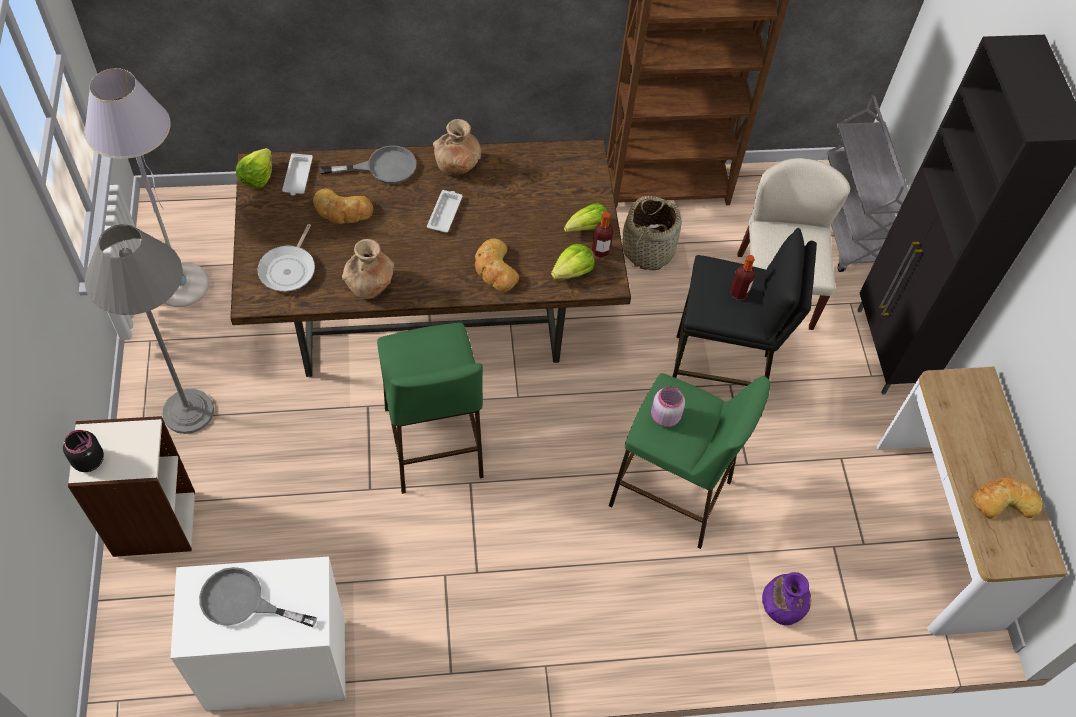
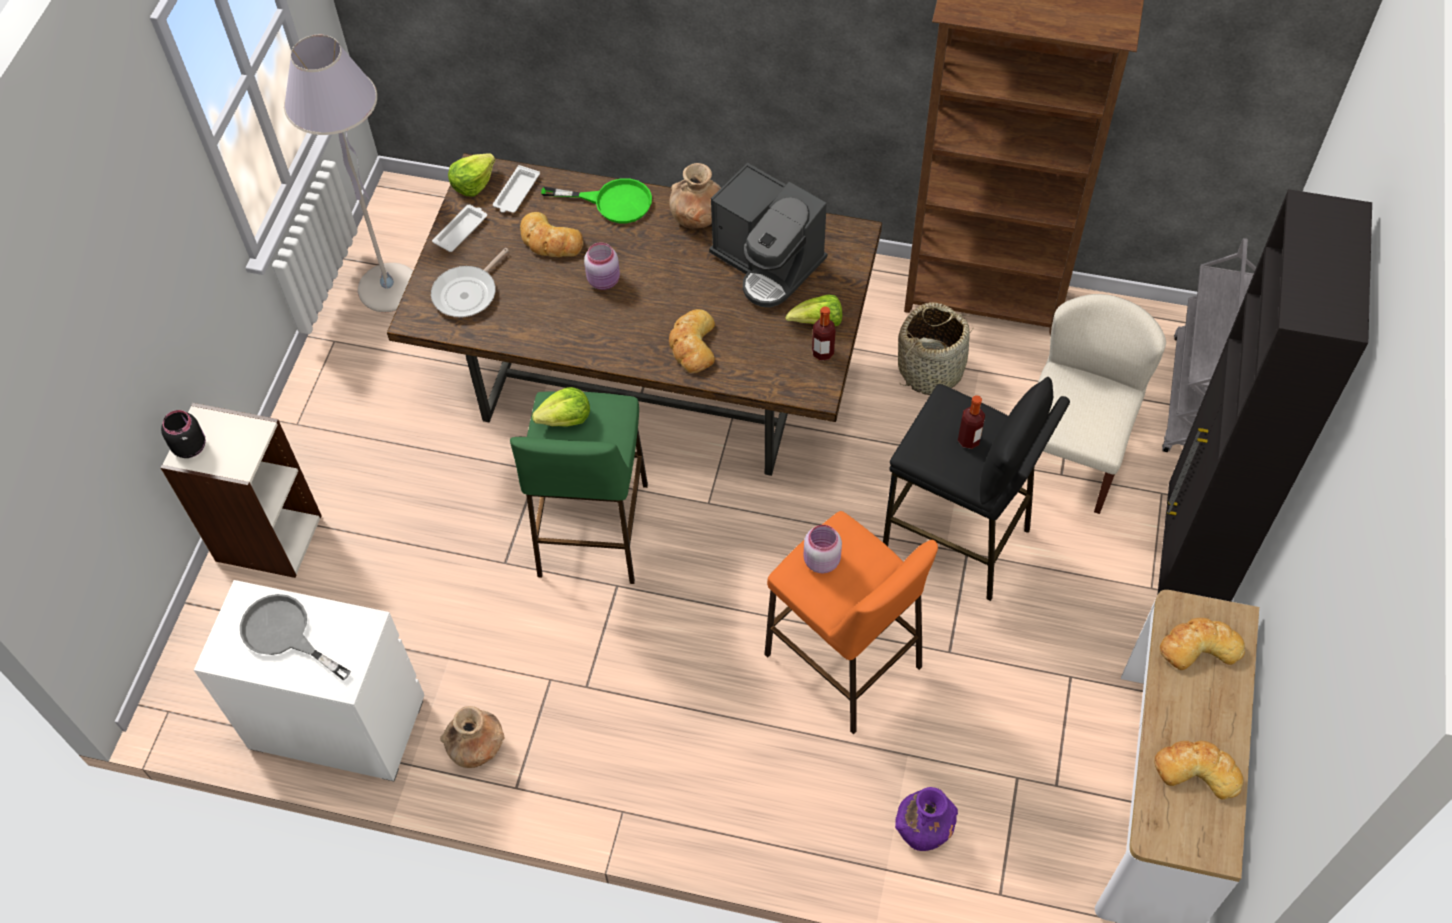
camera: 25 degrees right, 0 degrees up
(188, 411) = (345, 428): grey floor lamp -> none
(370, 285) = (547, 330): brown vase -> brown vase (477, 747)
(382, 167) = (612, 202): grey frying pan -> green frying pan
(401, 233) = (604, 280): none -> pink jar
(445, 213) = (662, 269): white tray -> white tray (461, 230)
(528, 190) = (768, 263): none -> coffee machine
(572, 271) = (780, 368): lettuce -> lettuce (566, 419)
(671, 494) = (843, 661): green stool -> orange stool
(966, 407) = (1199, 646): none -> bread

